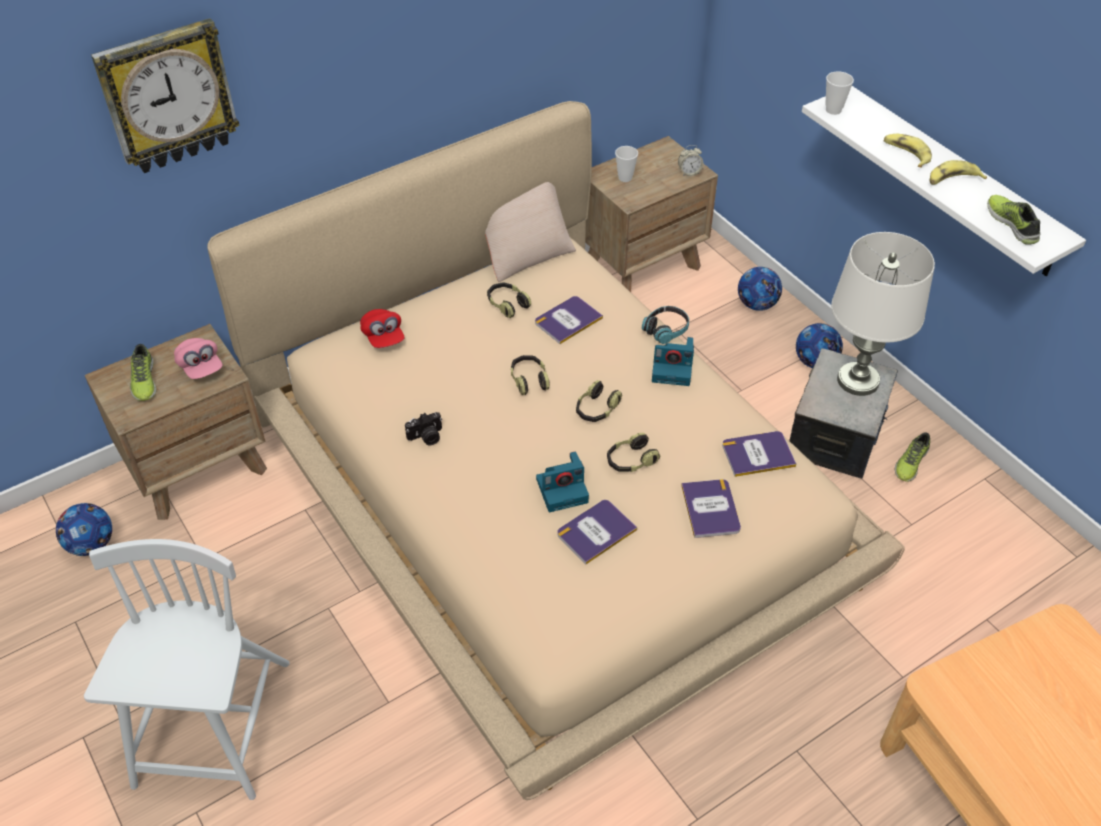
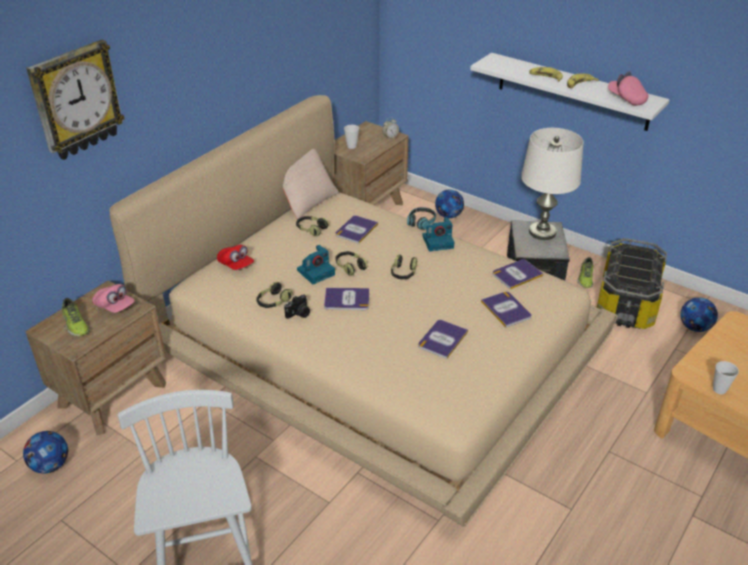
camera: 20 degrees left, 10 degrees down
(499, 432) = (346, 299): none -> book
(563, 489) = (407, 321): camera -> camera (316, 272)
(631, 461) = (441, 296): headphones -> headphones (273, 302)
(815, 362) = (500, 238): football -> football (694, 327)
(833, 110) = (490, 64): cup -> cup (719, 389)
(954, 522) = (627, 303): none -> storage box
(1012, 224) = (626, 99): shoe -> pink cap

